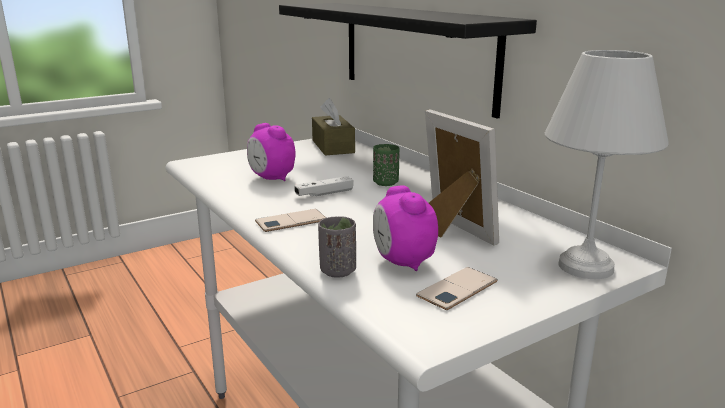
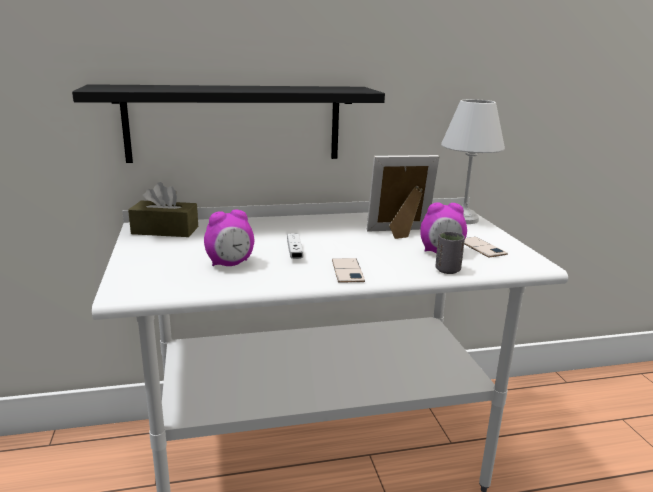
camera: 70 degrees left, 0 degrees up
(385, 183) = (290, 231): green cup -> none

